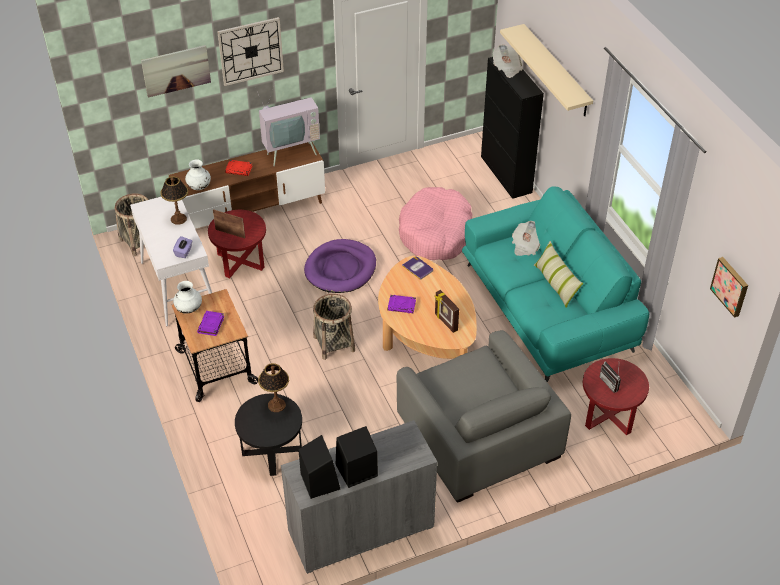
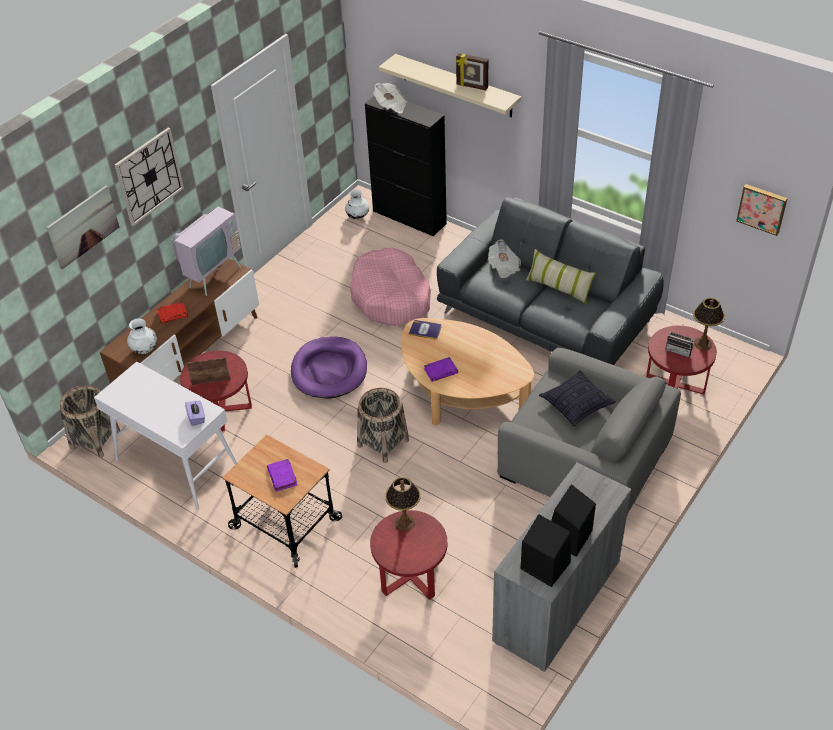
camera: 30 degrees left, 0 degrees up
(178, 219) = (161, 387): table lamp -> table lamp (702, 344)
(189, 309) = (245, 473): white vase -> white vase (357, 216)
(272, 451) = (411, 575): black side table -> red side table
(445, 322) = (494, 367): picture frame -> picture frame (472, 86)
(481, 383) = (576, 405): none -> pillow
(548, 307) = (546, 317): turquoise sofa -> grey sofa

